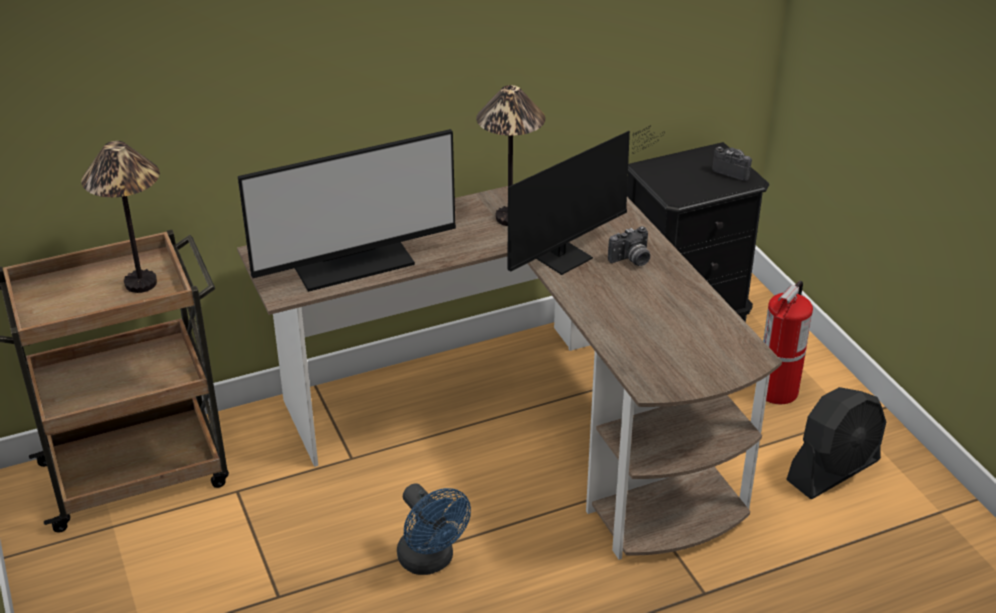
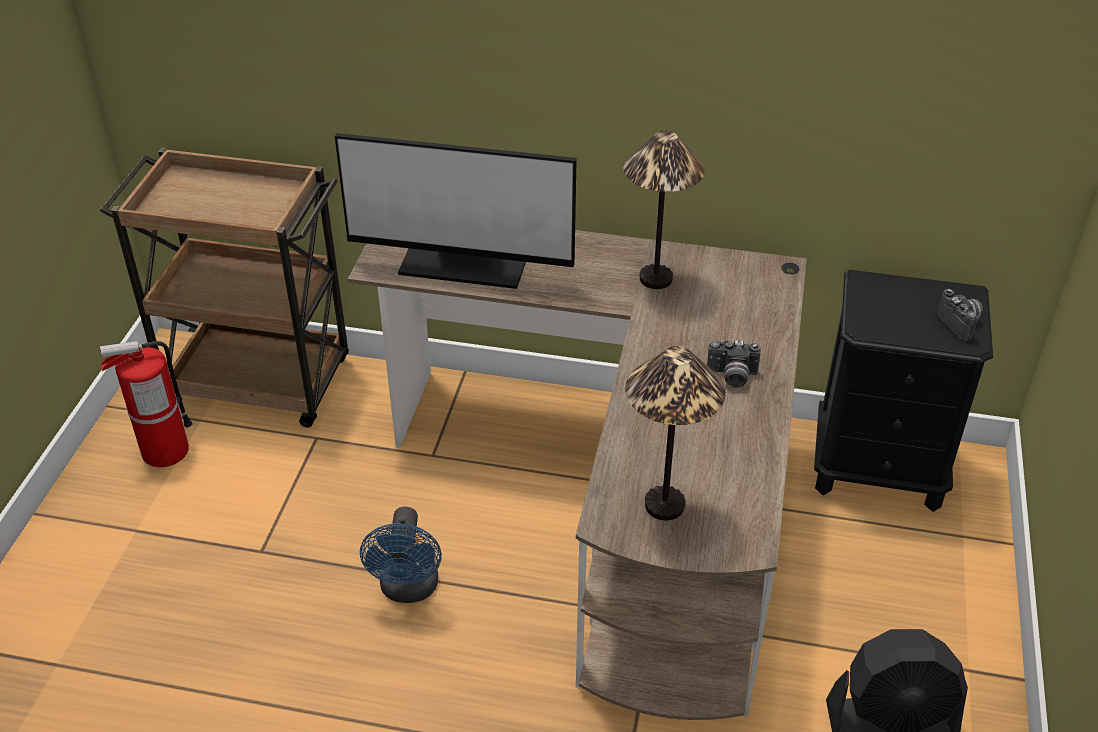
camera: 35 degrees right, 5 degrees up
(141, 284) = (258, 208): table lamp -> table lamp (664, 506)
(570, 255) = (674, 343): monitor -> none
(777, 391) = (909, 597): fire extinguisher -> fire extinguisher (164, 451)

